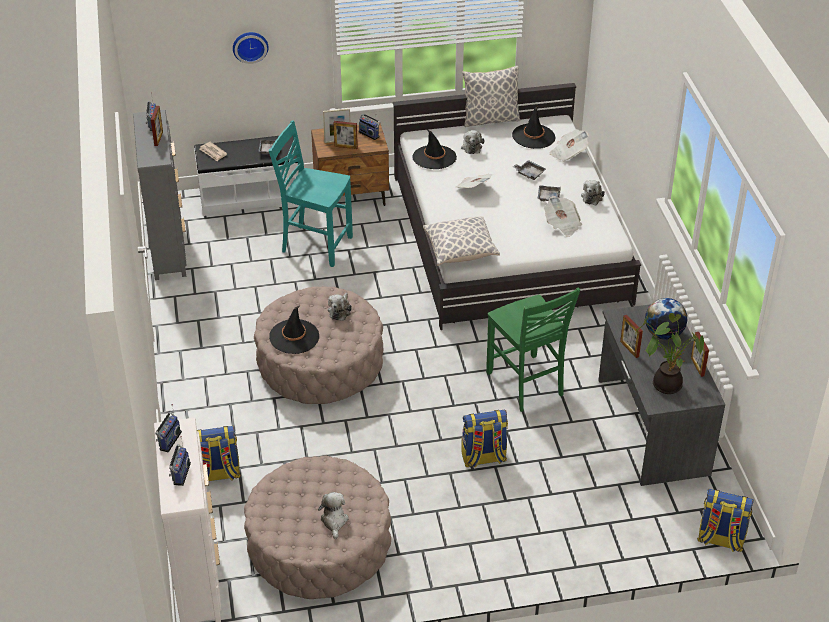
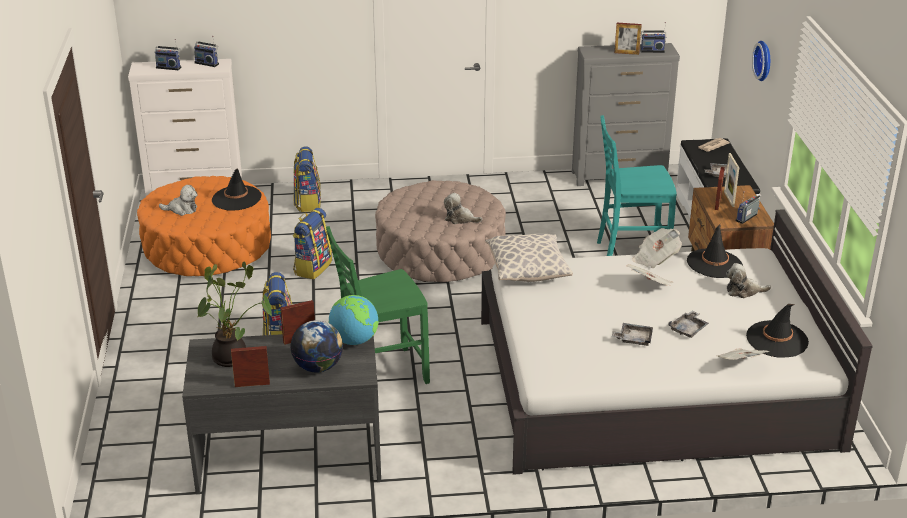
camera: 95 degrees right, 10 degrees down
(294, 337) = (424, 195): black hat -> black hat (236, 198)
(315, 245) = (630, 253): turquoise chair -> turquoise chair turned 120 degrees counterclockwise
(319, 544) = (207, 247): beige ottoman -> orange ottoman
(490, 119) = (812, 310): pillow -> none
(562, 225) = (576, 344): newspaper -> newspaper (655, 259)
(592, 196) = (639, 374): plush toy -> none
(622, 318) = (354, 340): none -> globe
(720, 539) = (99, 485): backpack -> backpack (312, 267)

